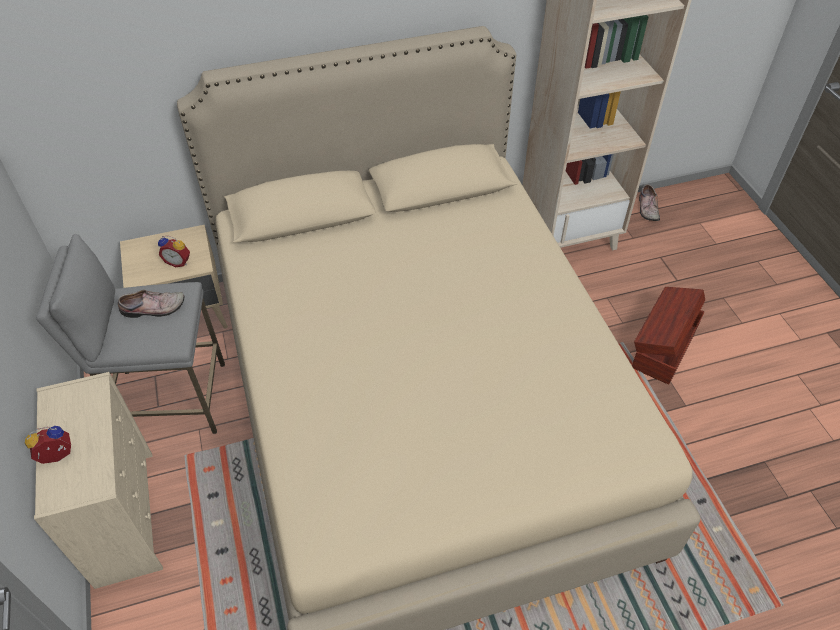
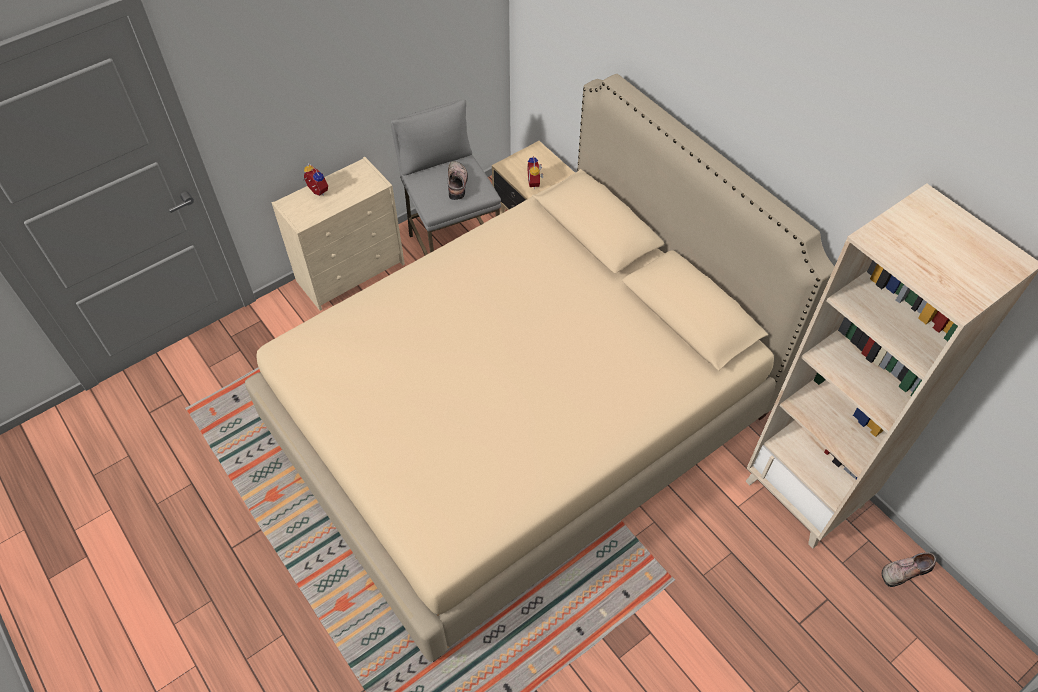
camera: 70 degrees right, 5 degrees up
(154, 309) = (458, 183): shoe -> shoe turned 150 degrees counterclockwise
(663, 347) = (687, 622): brown storage box -> none

